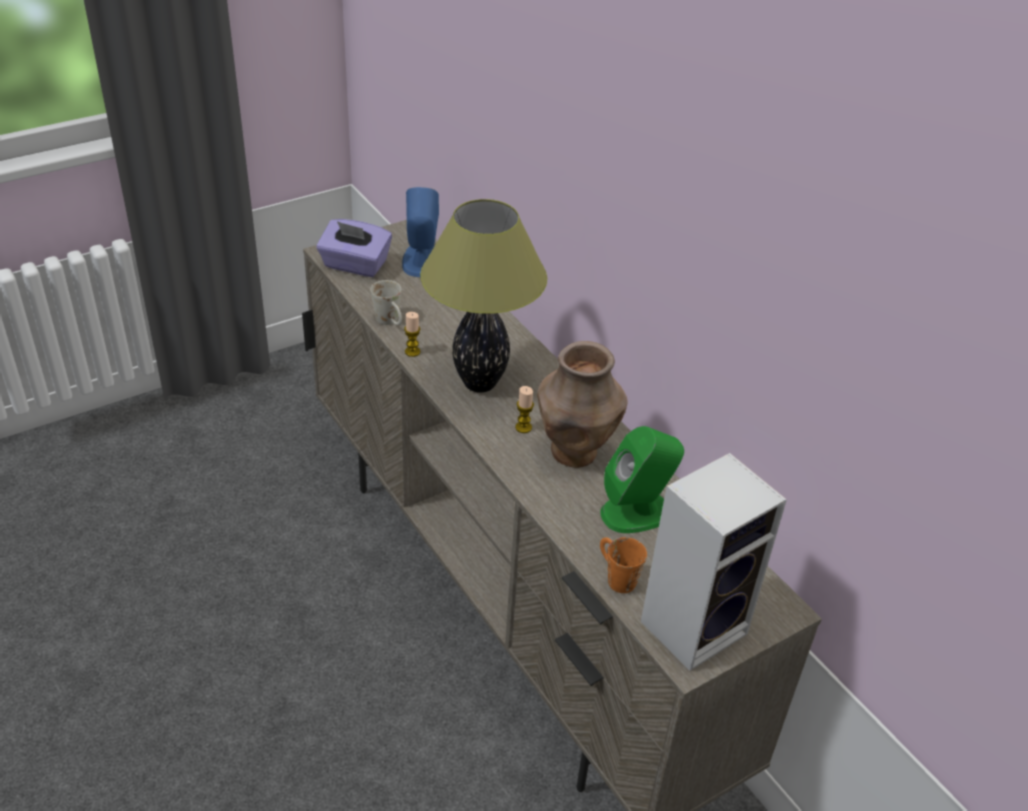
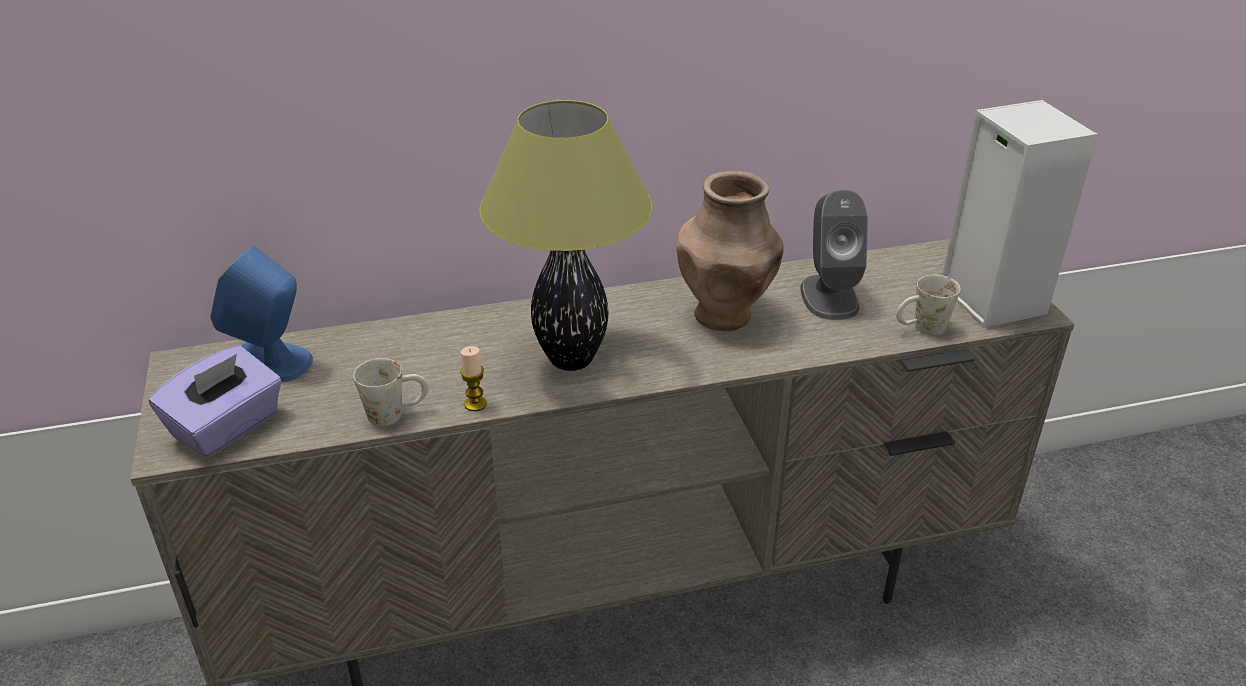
camera: 70 degrees left, 5 degrees down
(523, 427) = (668, 342): candle -> none
(615, 576) = (921, 329): orange mug -> white mug
(637, 512) = (829, 296): green speaker -> grey speaker

